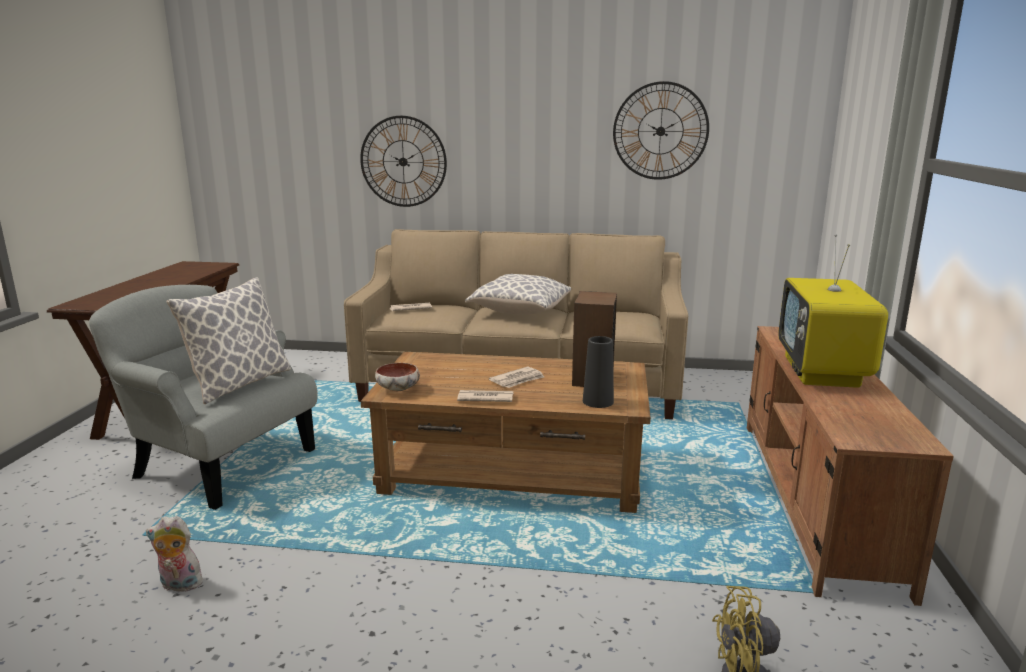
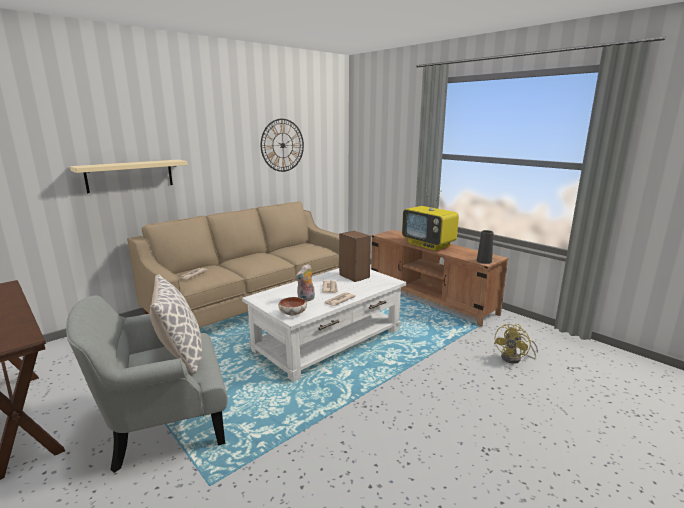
camera: 50 degrees left, 0 degrees up
(179, 585) = (293, 483): plush toy -> plush toy (306, 300)
(403, 161) = (130, 175): wall clock -> beige shelf
(513, 472) = (328, 340): brown coffee table -> white coffee table
(519, 311) = (255, 258): pillow -> none
(598, 401) = (378, 283): black vase -> black vase (484, 261)

